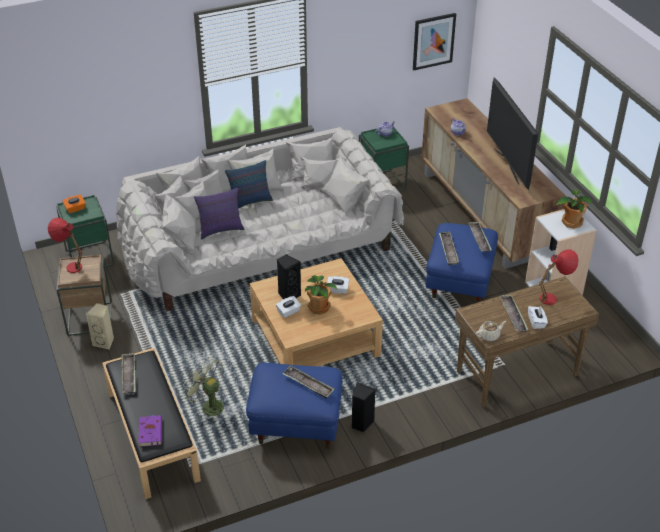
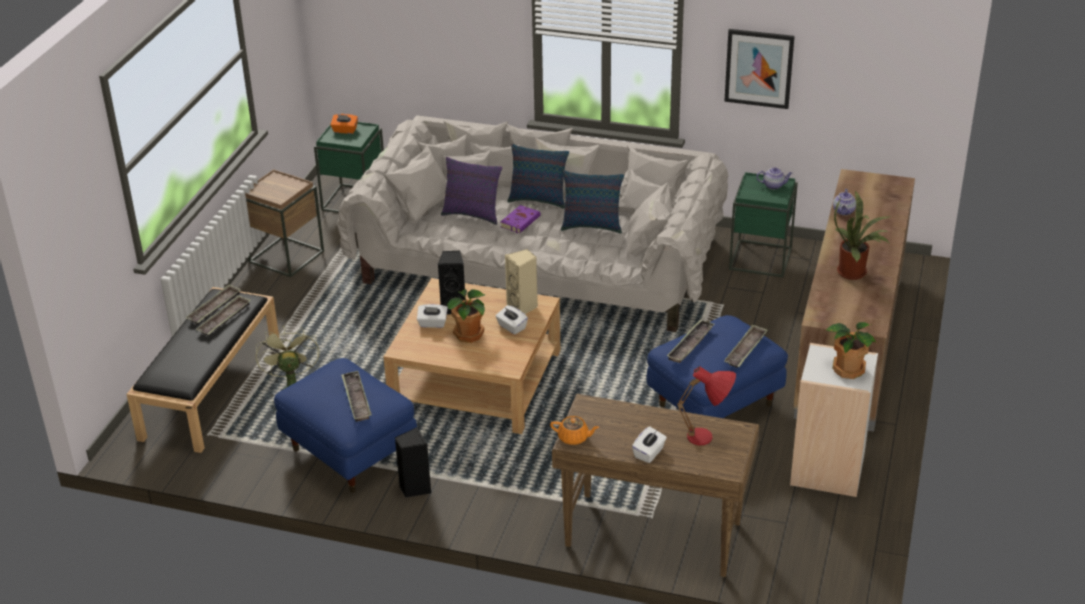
camera: 40 degrees right, 5 degrees down
(70, 265) = (275, 179): red table lamp -> none
(104, 342) = (273, 284): beige speaker -> beige speaker (523, 307)
(150, 431) = (169, 366): purple book -> purple book (520, 221)
(303, 205) = (592, 227): none -> blue pillow
(433, 41) = (884, 77): picture -> picture (759, 68)
(489, 335) = (574, 438): beige teapot -> orange teapot
(507, 166) = (855, 273): television -> potted plant
(513, 315) = (631, 432): tray -> tray (224, 319)

